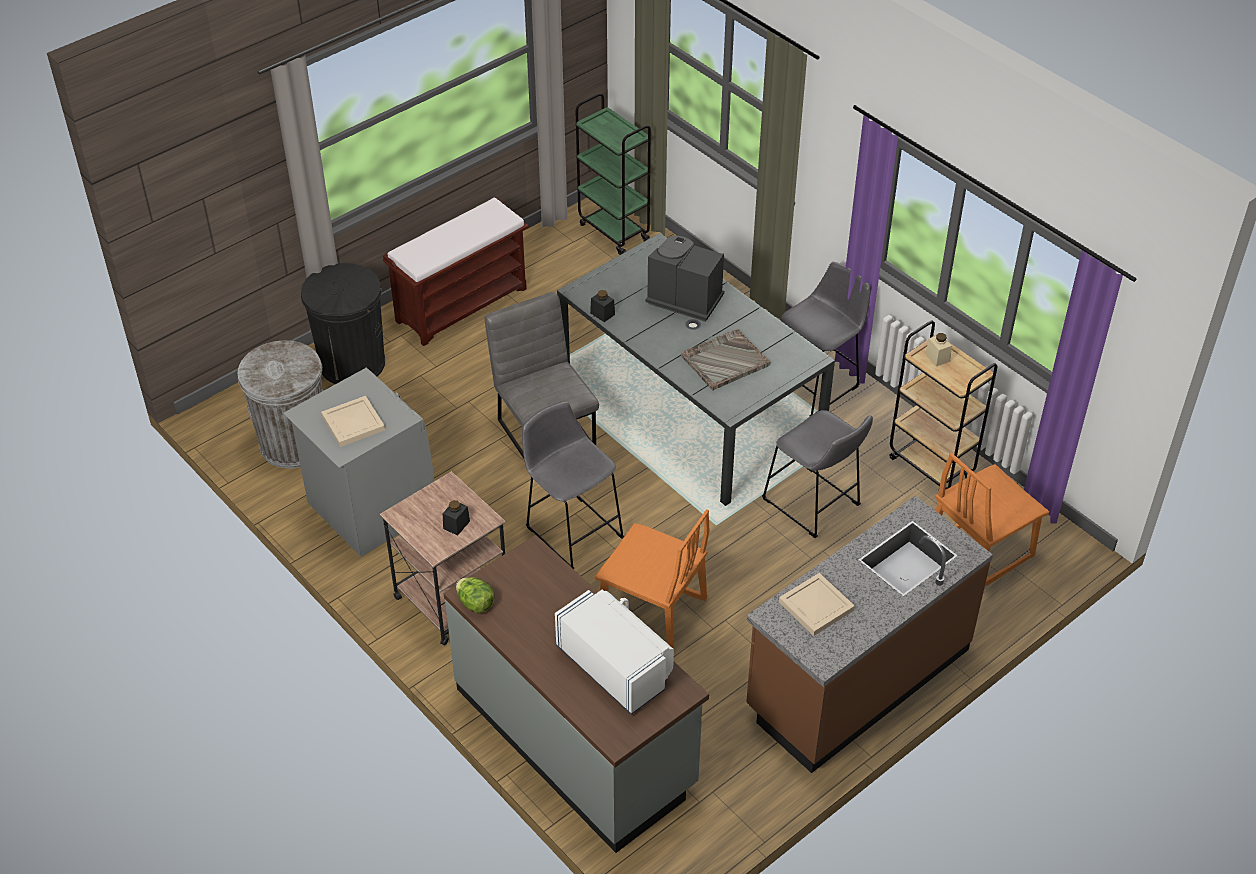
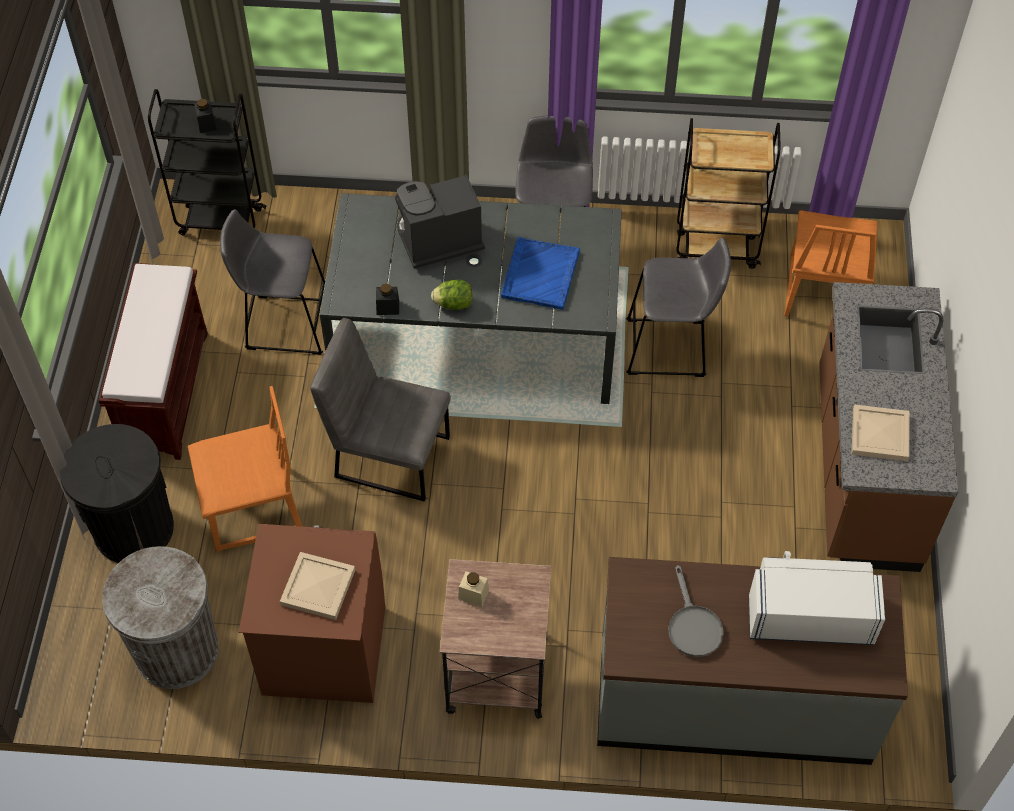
camera: 45 degrees left, 10 degrees up
(368, 507) = (322, 652): grey washing machine -> brown washing machine
(456, 525) = (517, 604): black jar -> black jar (206, 123)
(475, 604) = (641, 661): lettuce -> lettuce (453, 304)
(533, 611) = (692, 625): none -> grey frying pan
(572, 529) = (516, 524): grey stool -> grey stool (284, 324)
(615, 233) = (222, 221): green cart -> black cart
(652, 611) = (662, 542): orange chair -> orange chair (252, 509)
(724, 361) = (540, 275): grey tray -> blue tray
(937, 357) = (716, 148): beige jar -> beige jar (473, 594)

